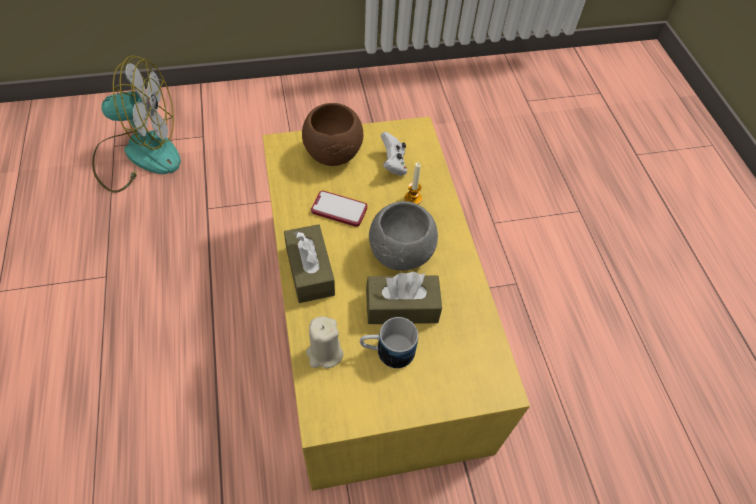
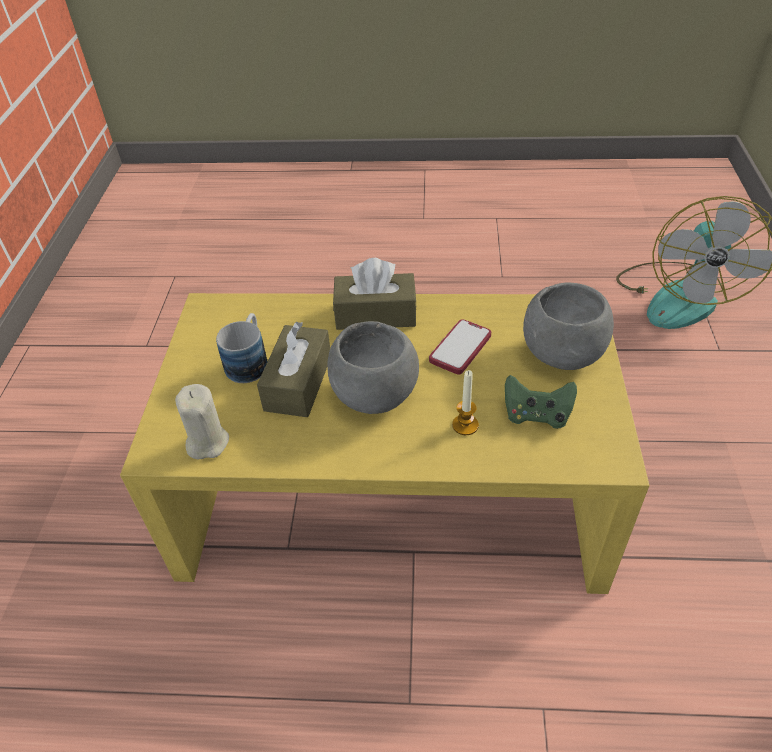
camera: 110 degrees right, 10 degrees down
(324, 353) = (271, 315): beige candle -> beige candle (207, 442)
(333, 153) = (563, 355): brown bowl -> grey bowl
(393, 164) = (536, 415): white game controller -> green game controller

